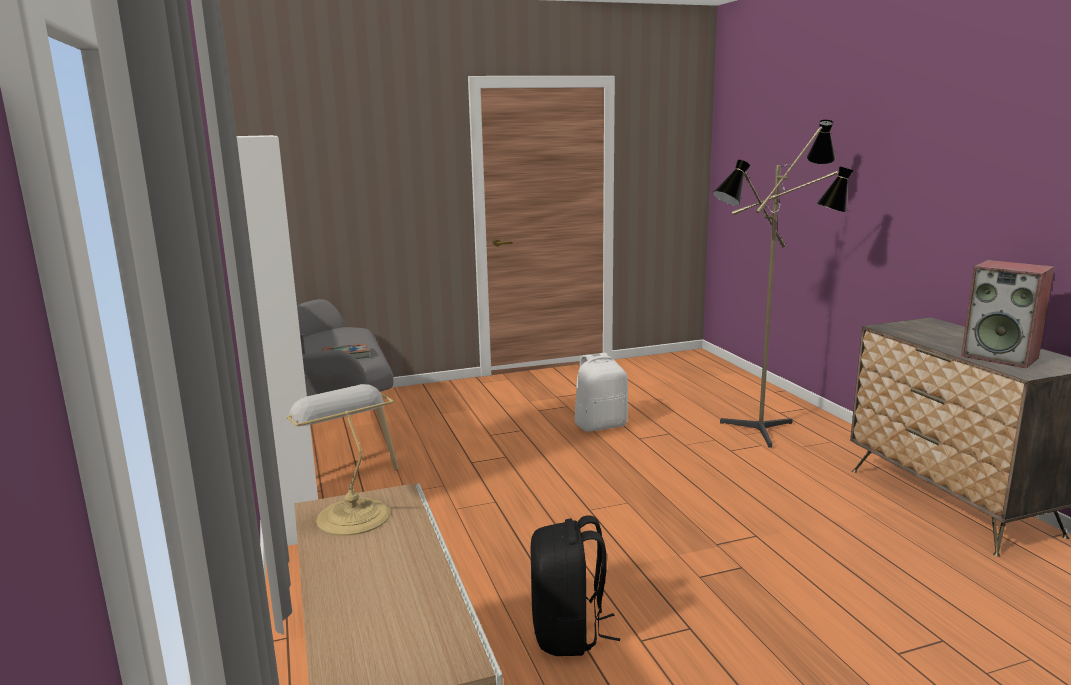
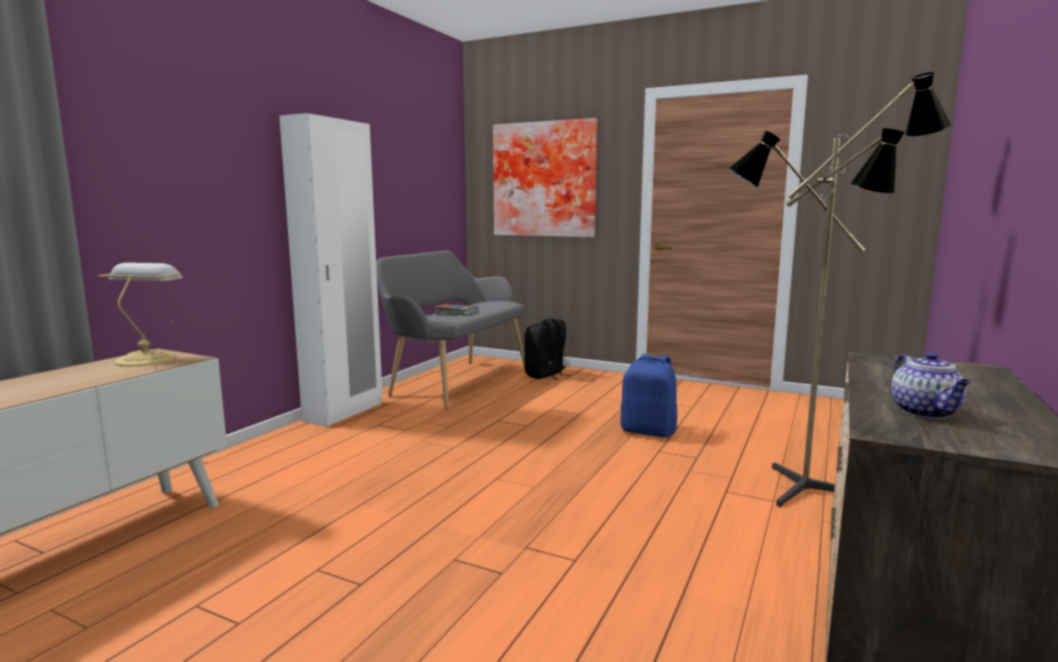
camera: 45 degrees right, 5 degrees down
(356, 176) = (545, 180): none -> picture
(568, 633) = (297, 538): black backpack -> black backpack (545, 375)
(601, 425) = (648, 431): white backpack -> blue backpack
(1001, 357) = (926, 412): speaker -> teapot

